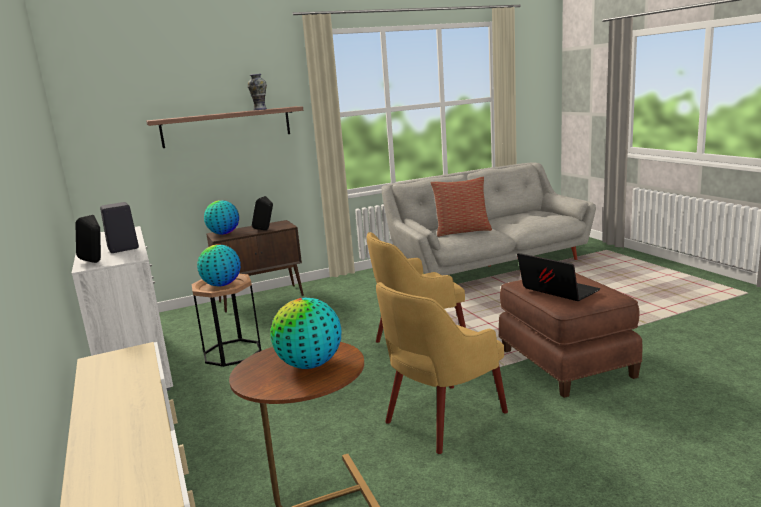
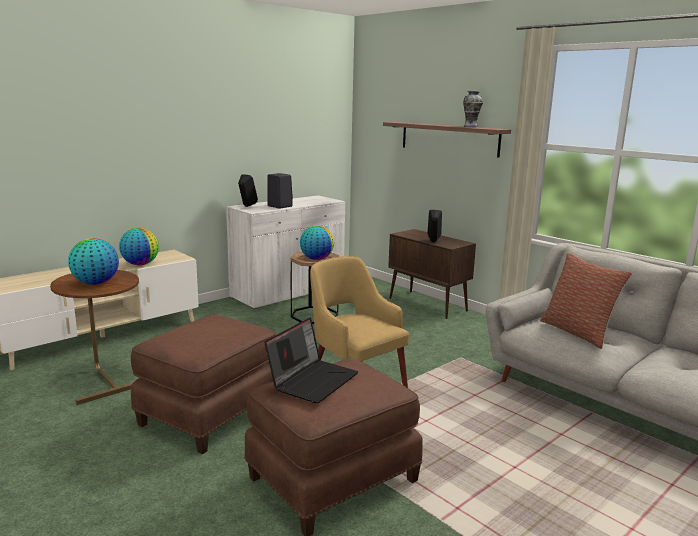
camera: 70 degrees right, 0 degrees up
(224, 234) = (414, 233): globe -> globe (140, 264)
(443, 418) = (210, 412): yellow armchair -> brown ottoman

